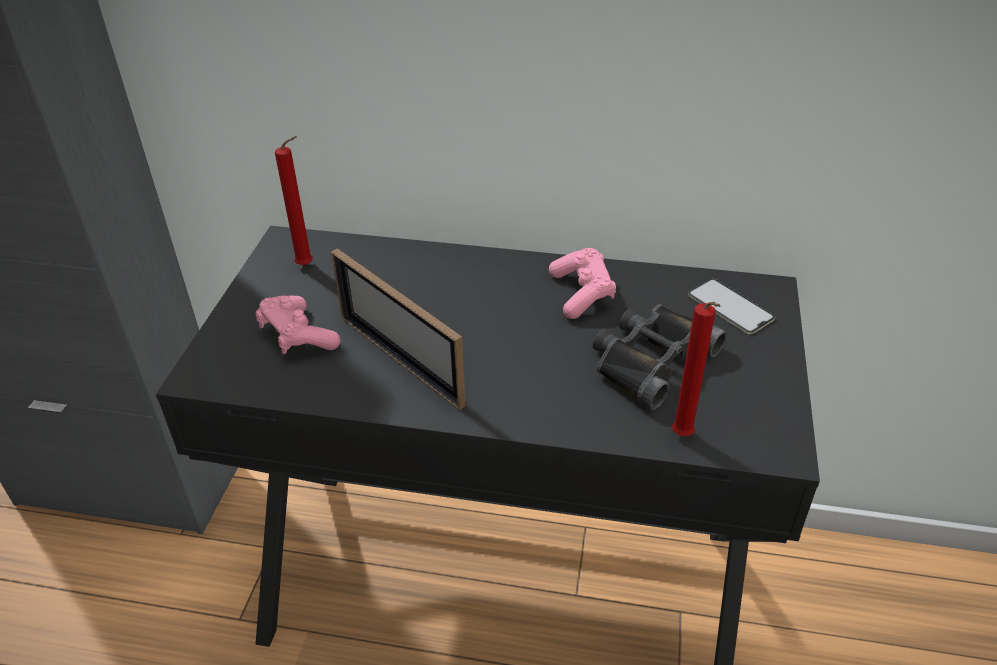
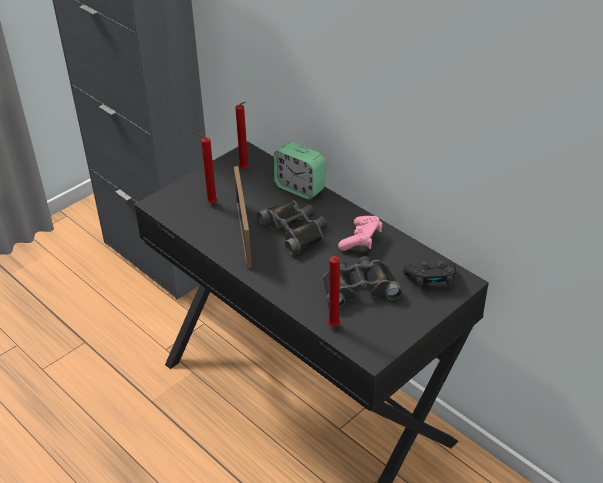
camera: 35 degrees right, 0 degrees up
(297, 337) = (210, 203): pink game controller -> red candle
(418, 259) = (299, 188): none -> alarm clock
(474, 320) = (295, 230): none -> black binoculars
(730, 306) = (431, 280): phone -> black game controller

